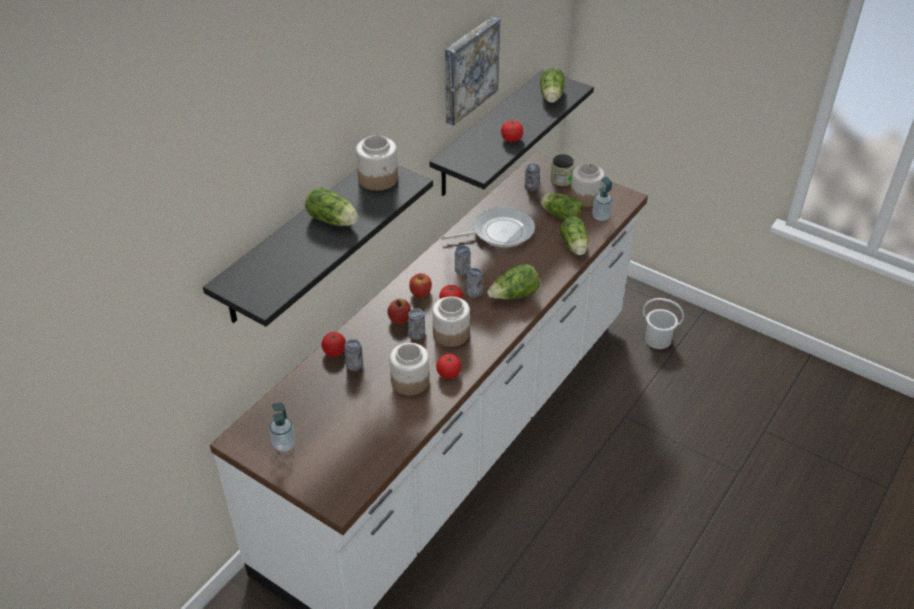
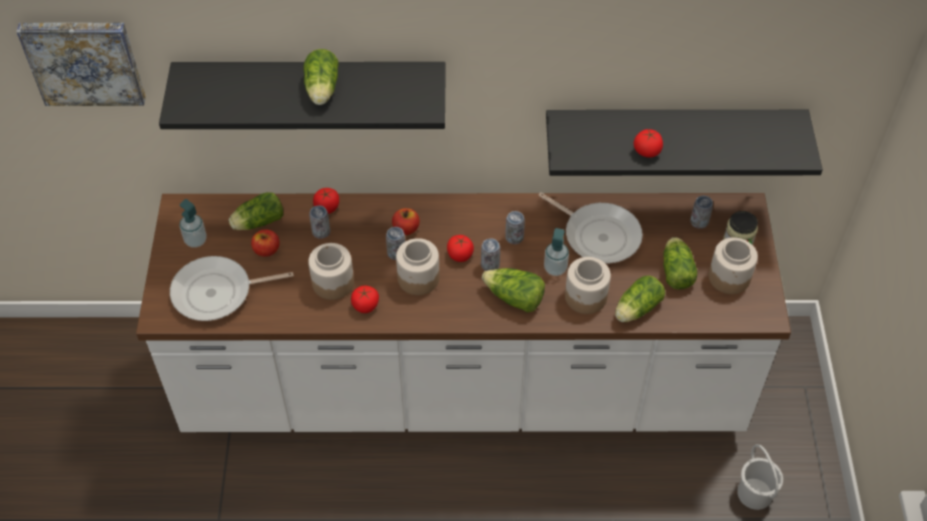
camera: 55 degrees right, 10 degrees up
(352, 454) = (217, 293): none -> frying pan
(378, 179) = (410, 84): jar -> jar (586, 297)
(420, 293) = (454, 224): apple -> apple (266, 250)
(468, 69) = (639, 46): picture -> picture (84, 61)
(551, 97) = (760, 144): lettuce -> lettuce (257, 222)
(601, 216) = (708, 308): soap dispenser -> soap dispenser (555, 268)

